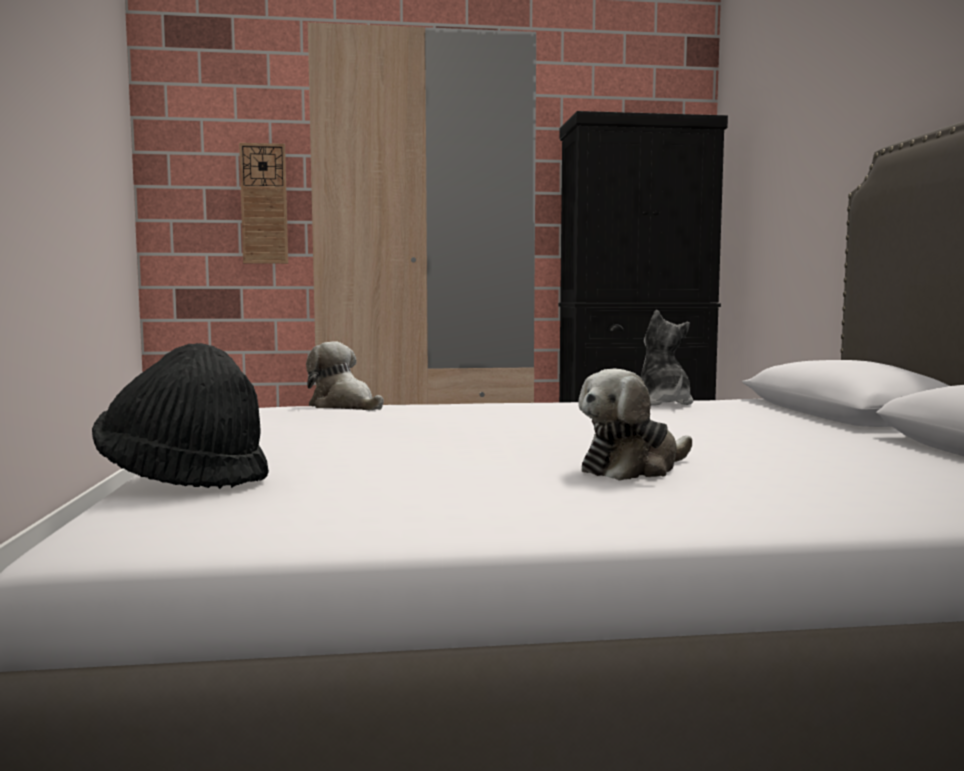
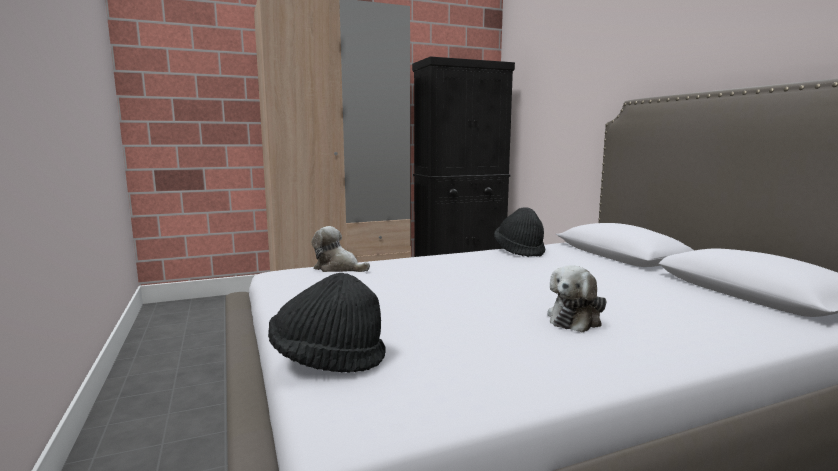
camera: 15 degrees left, 5 degrees up
(264, 204) = (217, 110): wall clock -> none
(662, 403) = (519, 251): plush toy -> black hat

